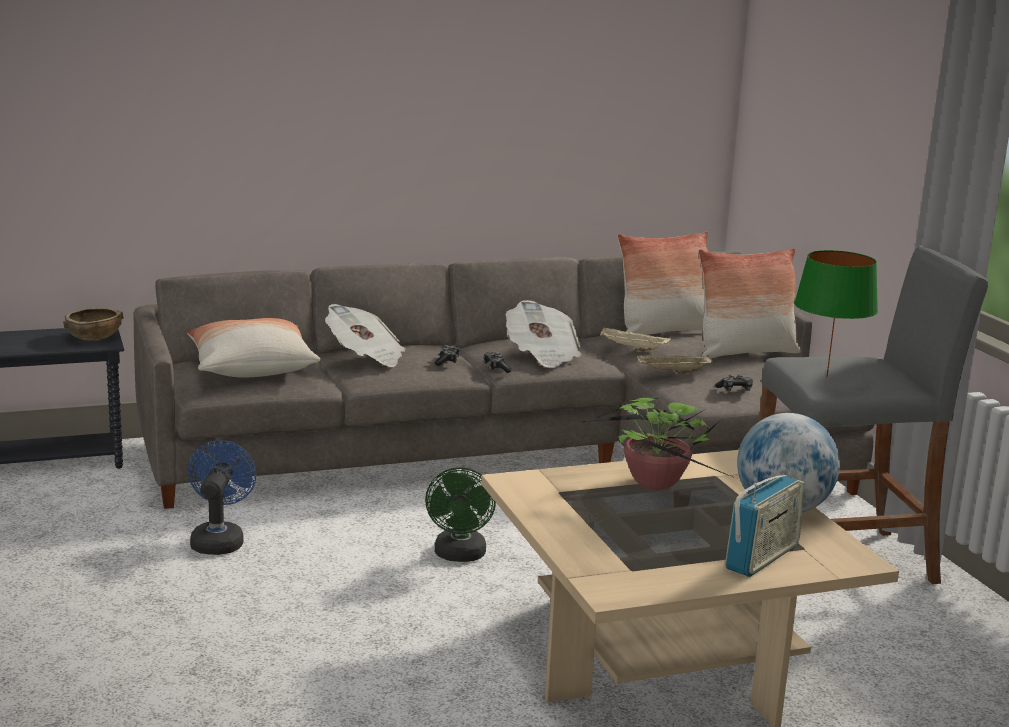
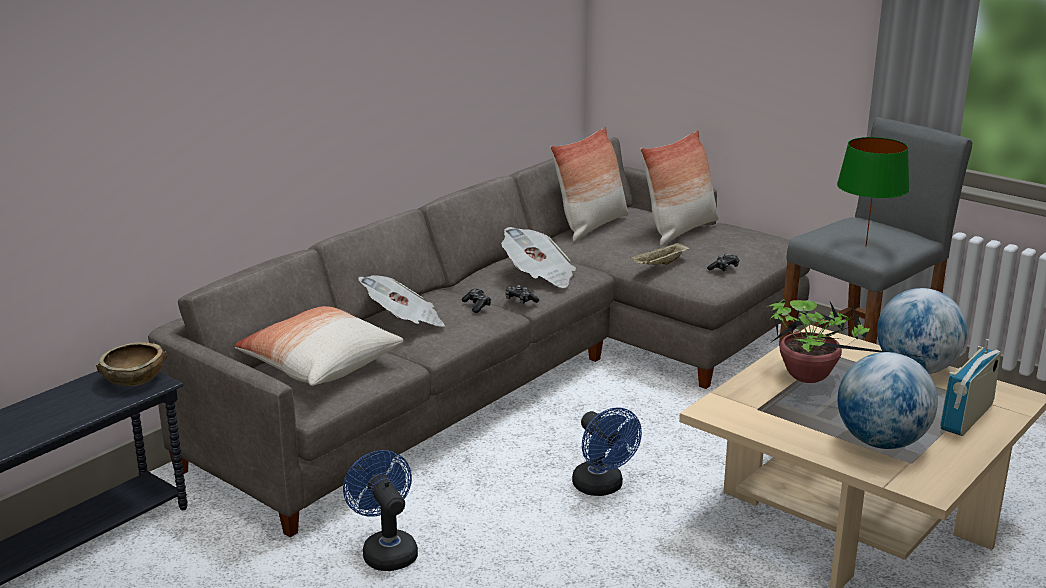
camera: 30 degrees left, 5 degrees up
(459, 556) = (602, 488): green fan -> blue fan
(631, 548) = (881, 442): none -> globe
(632, 348) = (596, 249): beige tray -> none
(762, 557) = (967, 417): radio -> radio turned 150 degrees counterclockwise

